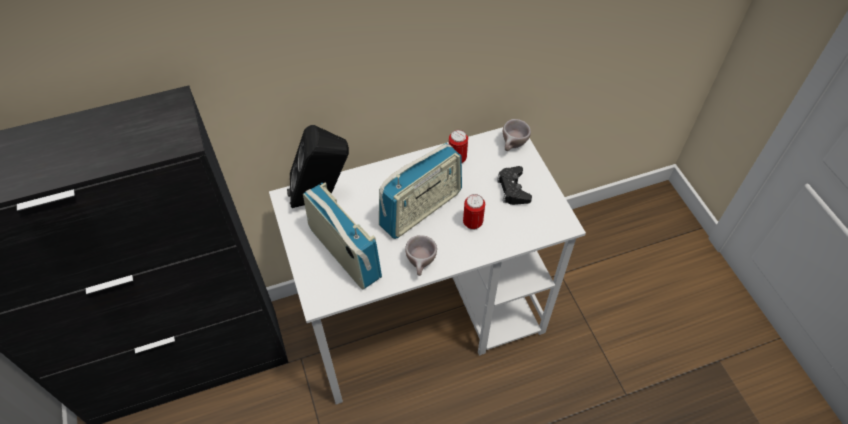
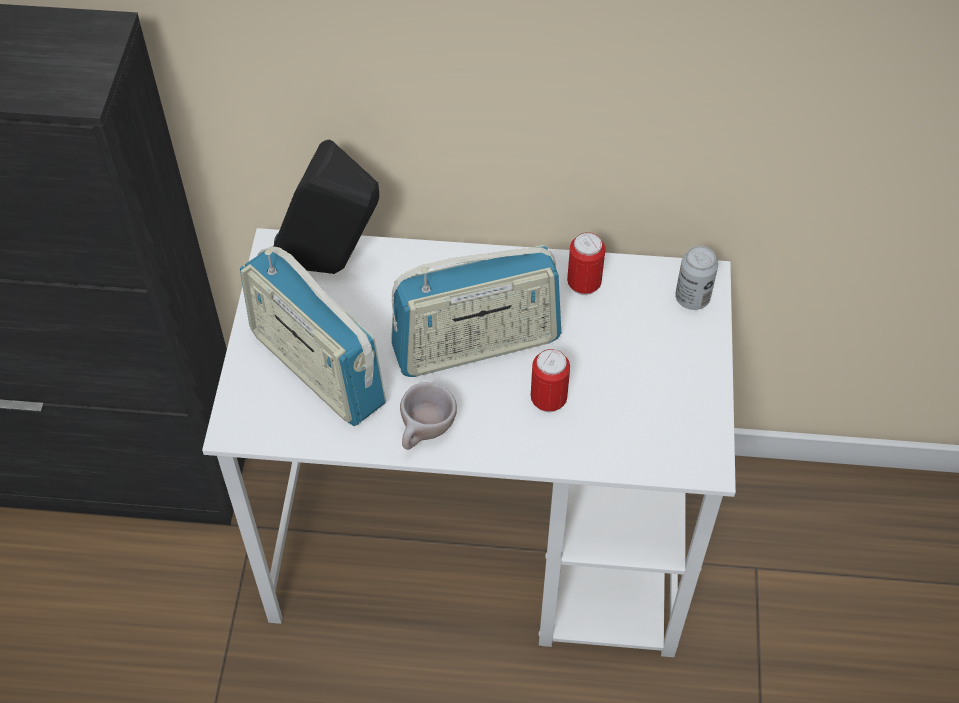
camera: 25 degrees right, 0 degrees up
(344, 253) = (317, 369): radio -> radio turned 150 degrees clockwise
(513, 146) = (692, 298): beige cup -> can
(513, 189) = (650, 370): black game controller -> none

